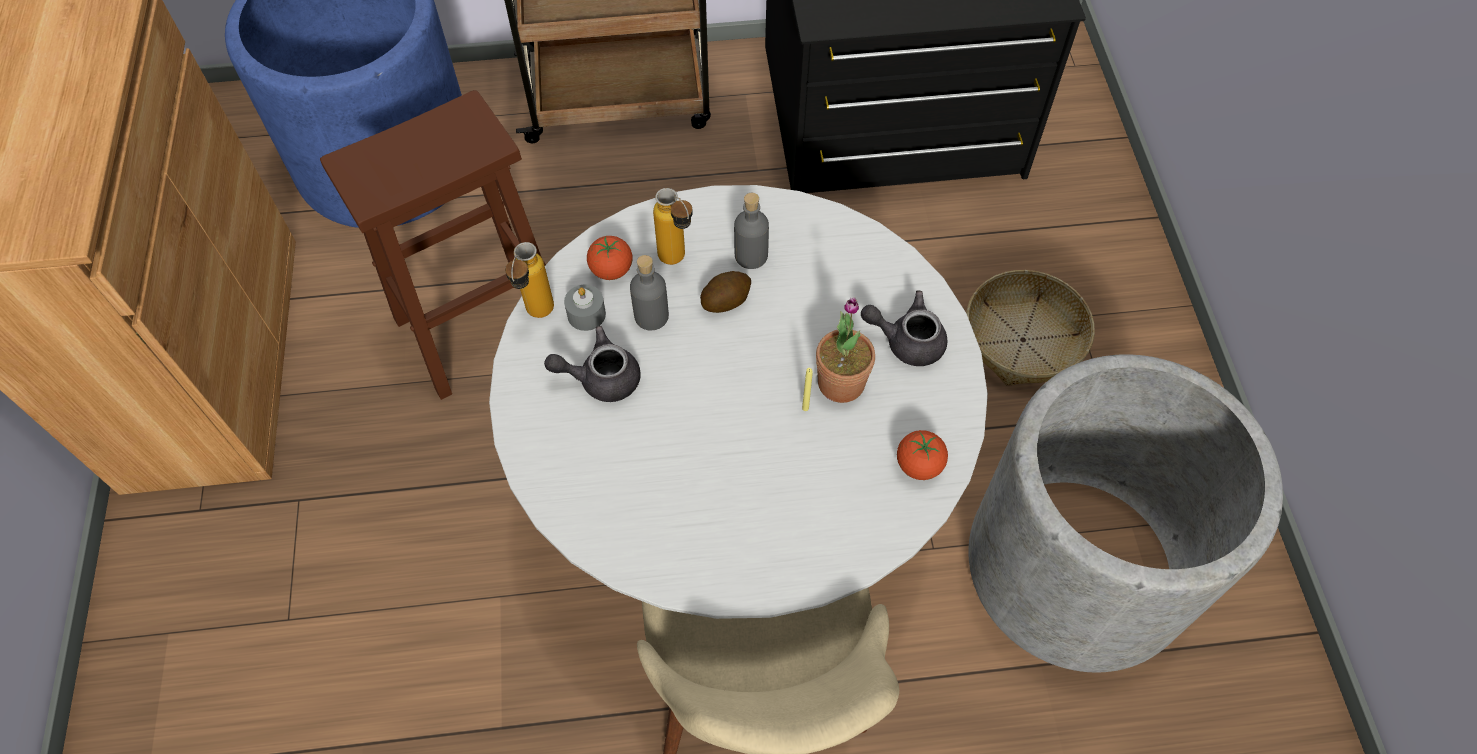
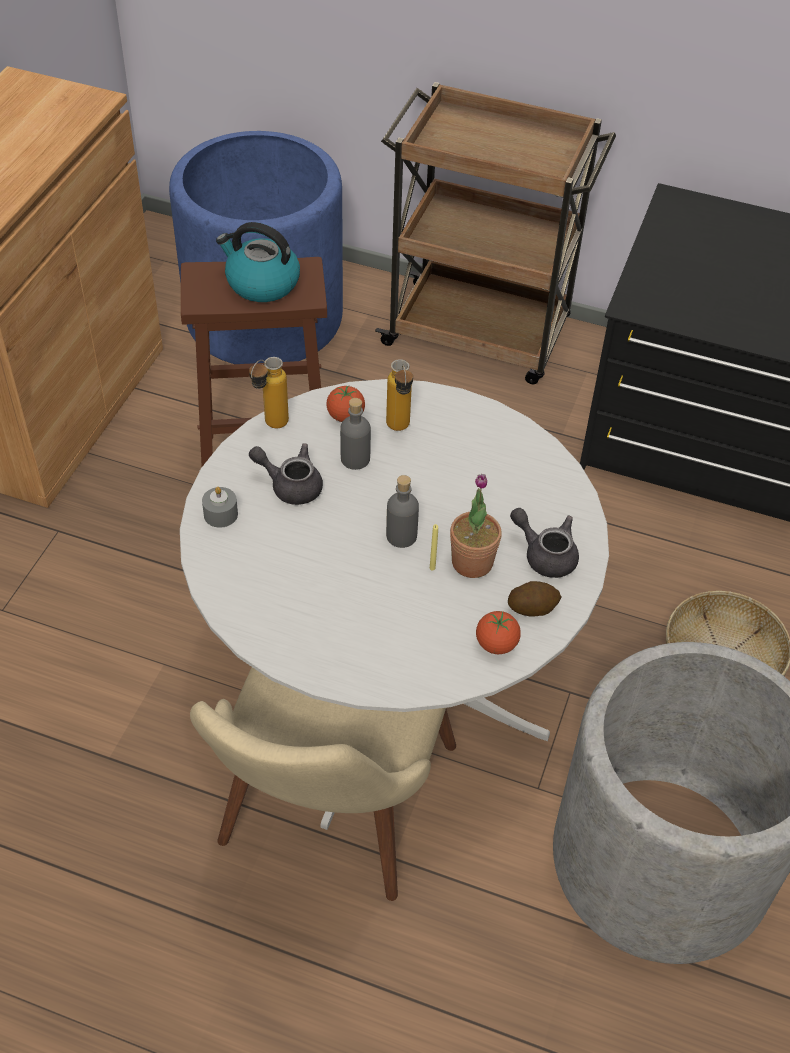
camera: 25 degrees right, 10 degrees down
(428, 148) = (261, 283): none -> kettle
(586, 314) = (307, 439): grey candle -> grey candle (220, 514)
(726, 300) = (419, 470): potato -> potato (532, 607)
(751, 255) = (459, 447): grey bottle -> grey bottle (401, 536)

